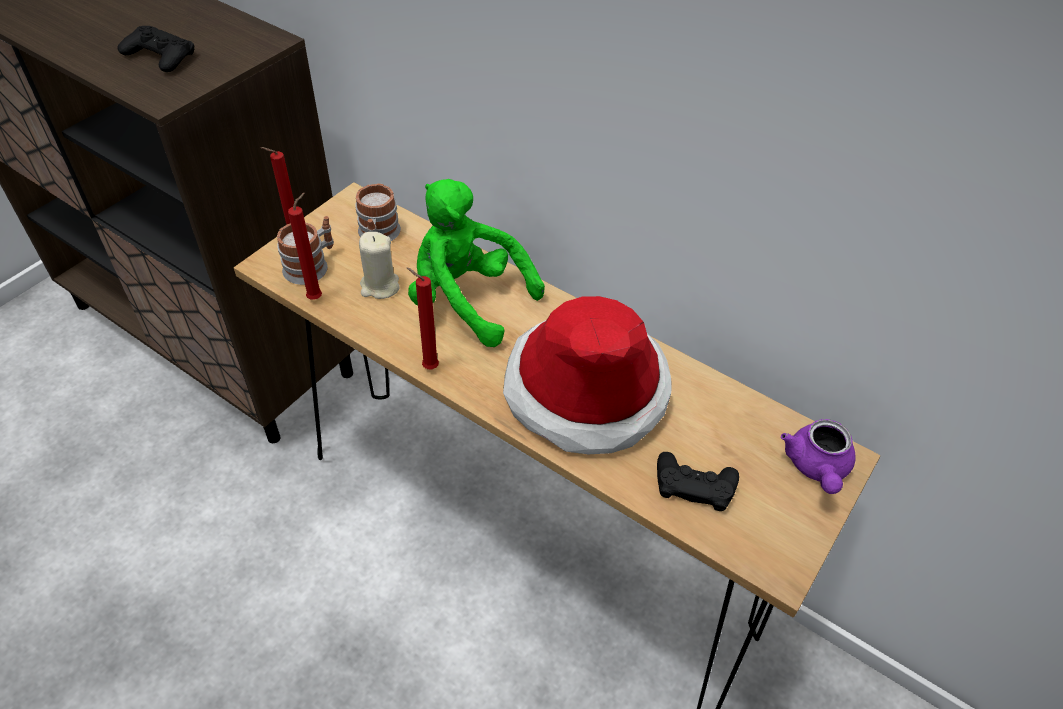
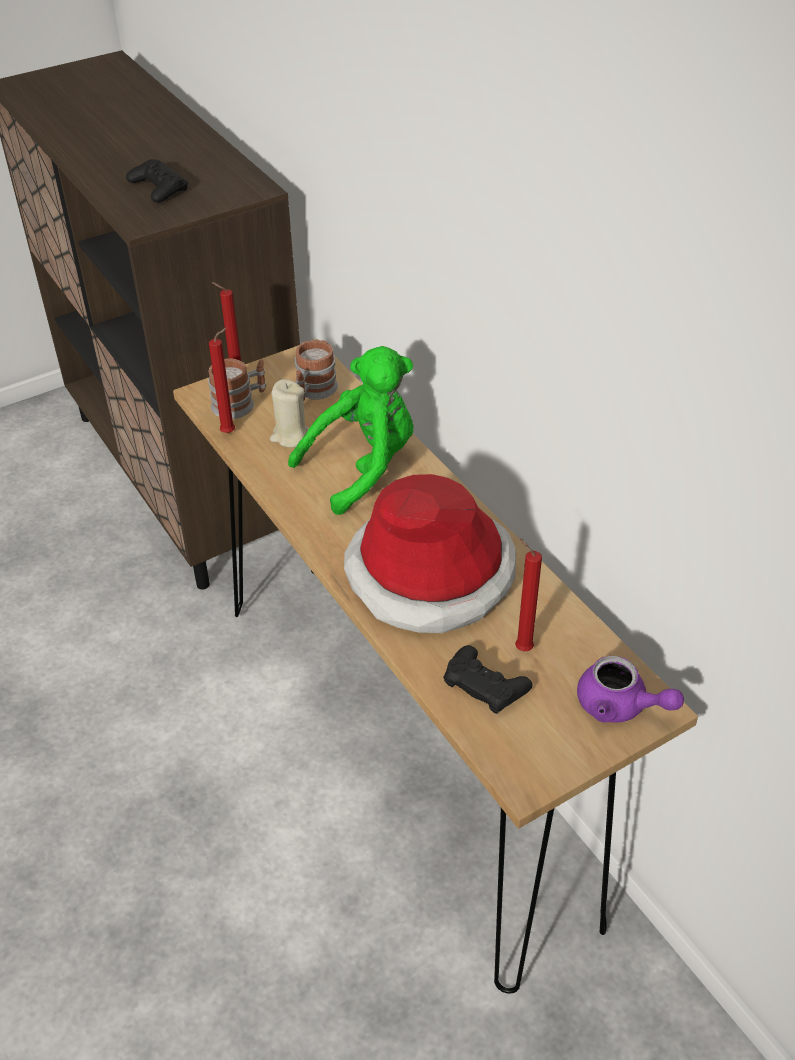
camera: 25 degrees right, 5 degrees down
(428, 367) = (295, 515): red candle -> red candle (521, 648)
(467, 300) = (363, 467): green plush toy -> green plush toy turned 90 degrees clockwise
(816, 467) = (620, 706): purple teapot -> purple teapot turned 90 degrees counterclockwise

